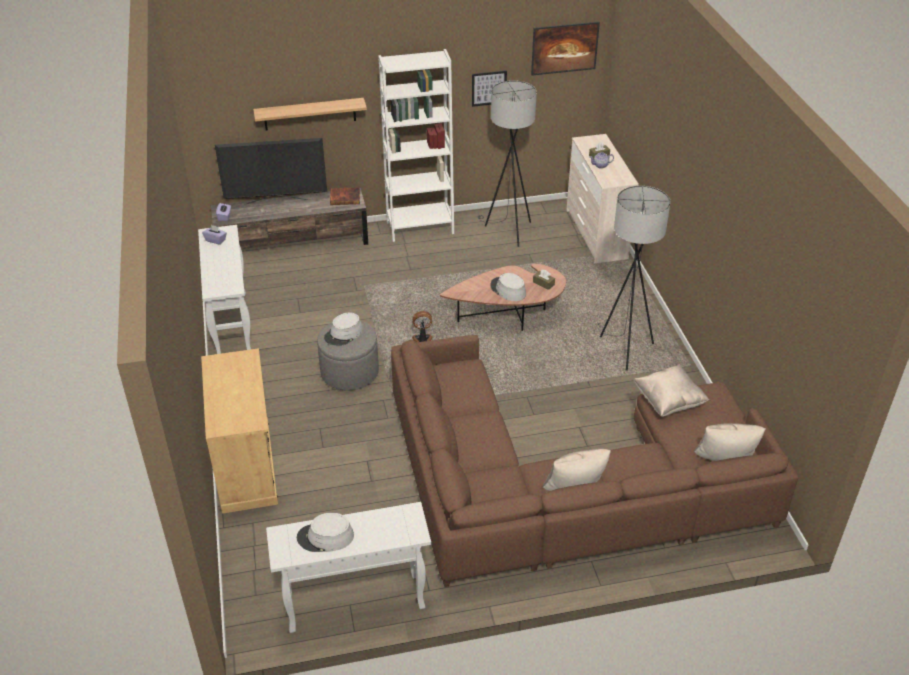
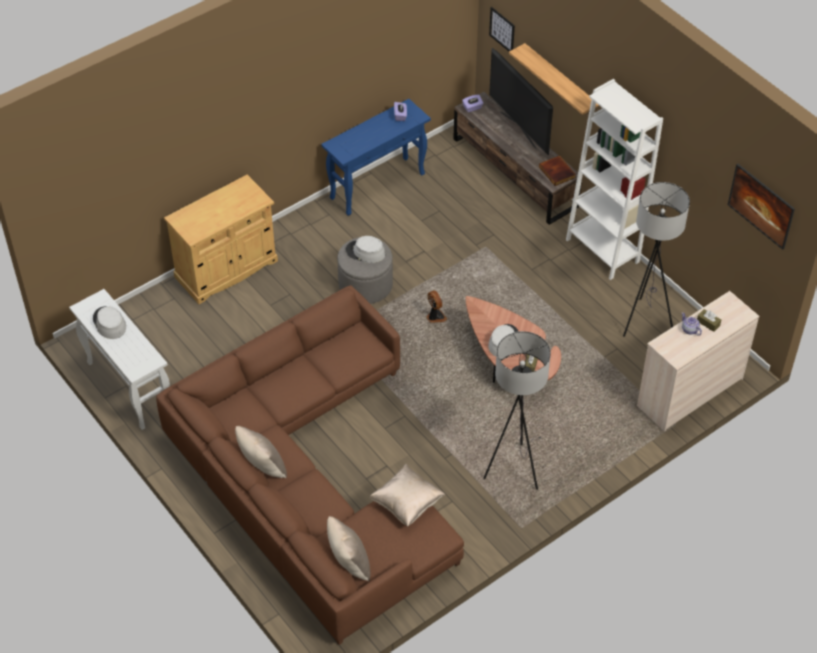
camera: 65 degrees right, 10 degrees up
(231, 325) = (378, 185): white console table -> blue console table
(489, 88) = (693, 184): picture -> picture (502, 30)

